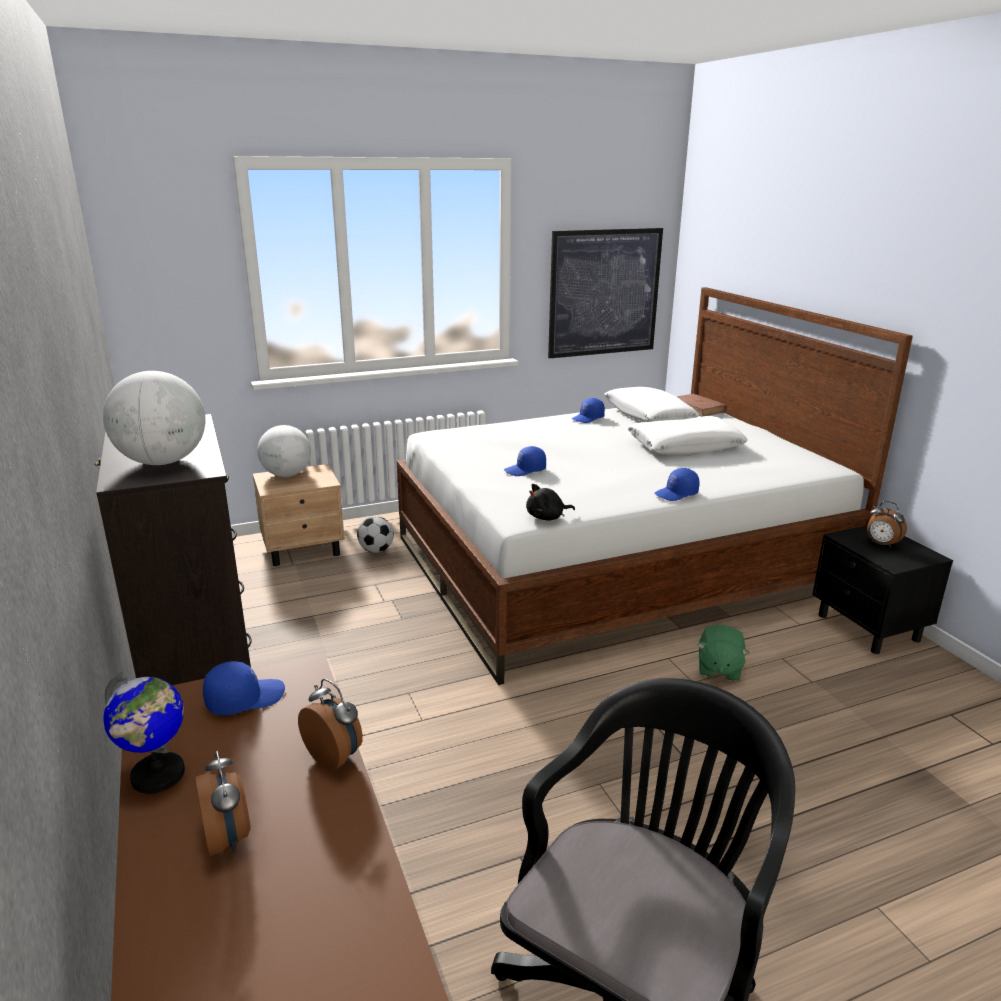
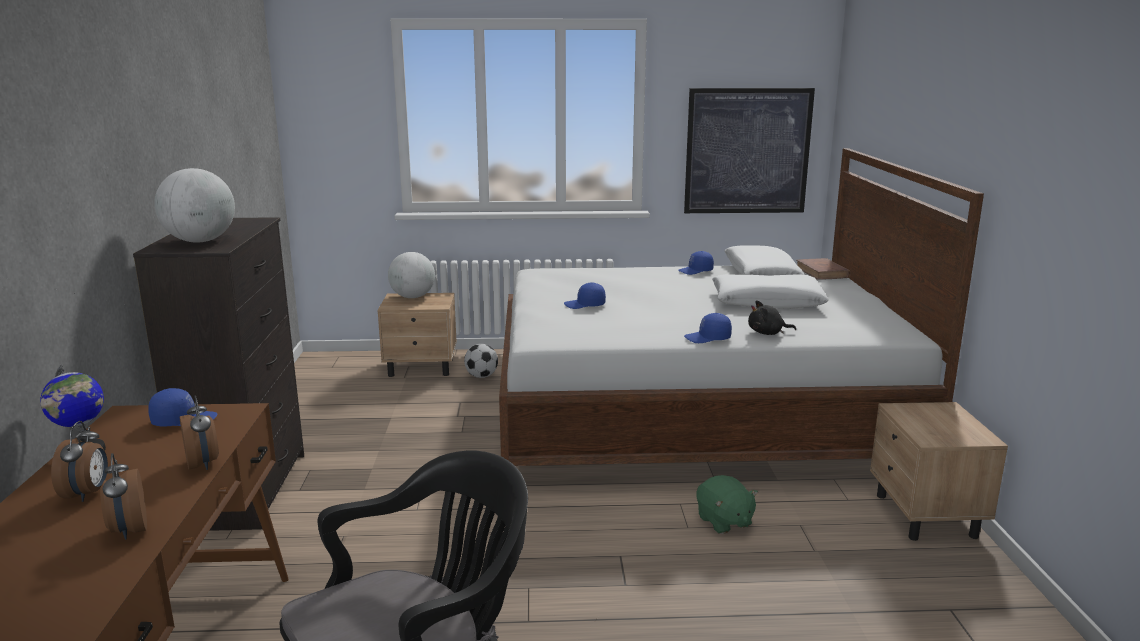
camera: 20 degrees right, 5 degrees down
(547, 517) = (562, 342): black plush toy -> black plush toy (767, 333)
(718, 668) = (724, 521): green plush toy -> green plush toy turned 60 degrees counterclockwise
(868, 628) = (925, 516): black nightstand -> beige nightstand
(881, 544) = (935, 420): alarm clock -> alarm clock (128, 530)

